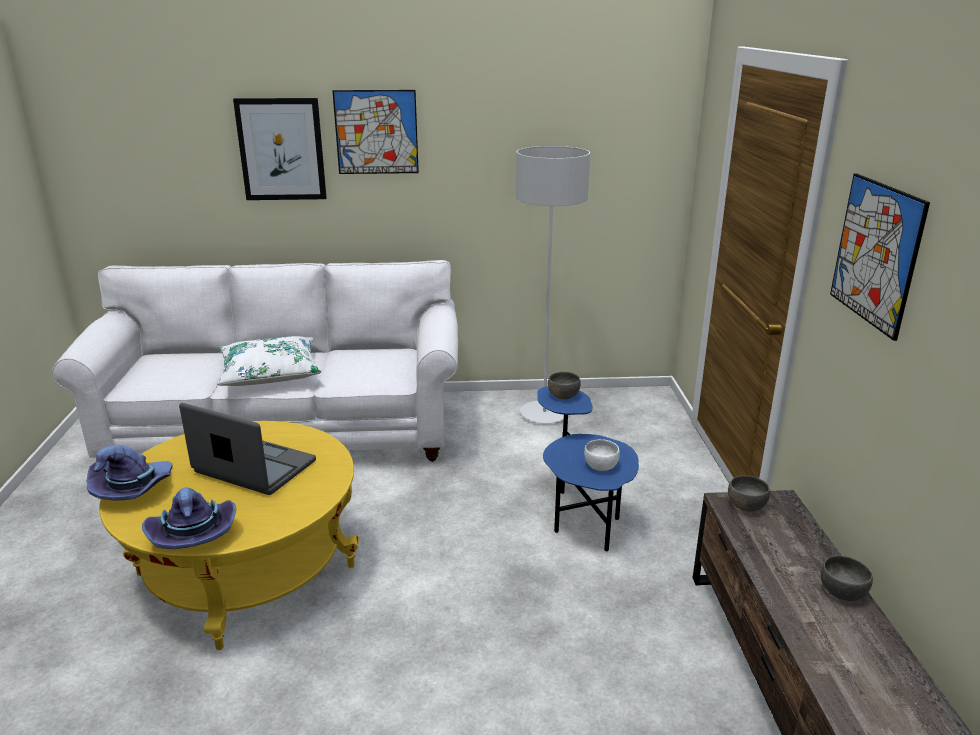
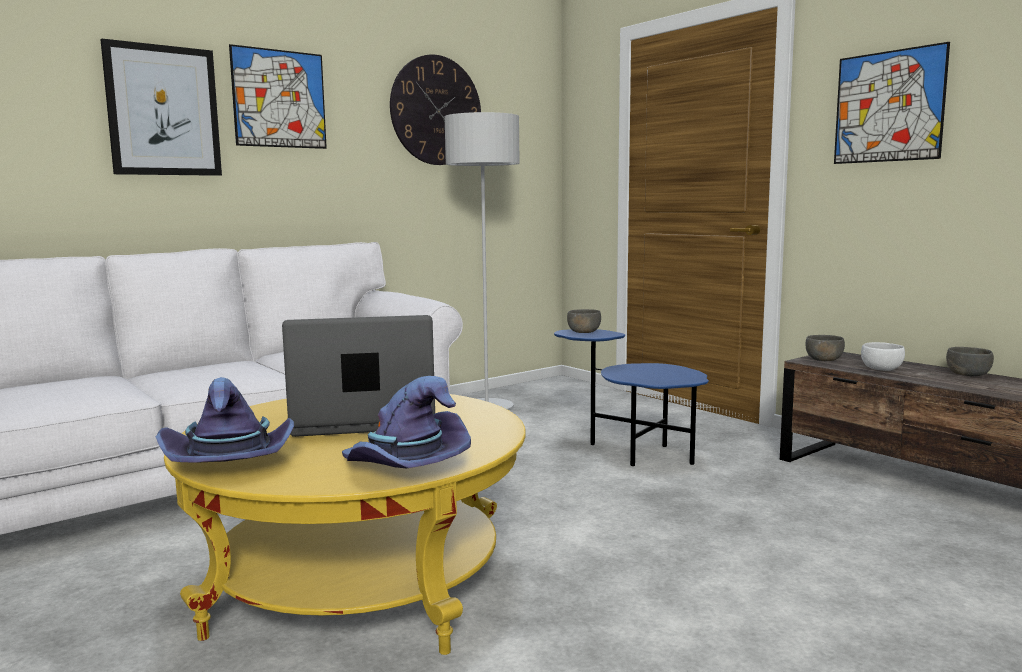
camera: 35 degrees left, 15 degrees down
(270, 373) = (218, 375): white pillow -> none
(535, 131) = (436, 110): none -> wall clock
(601, 466) = (670, 374): white bowl -> white bowl (882, 369)

